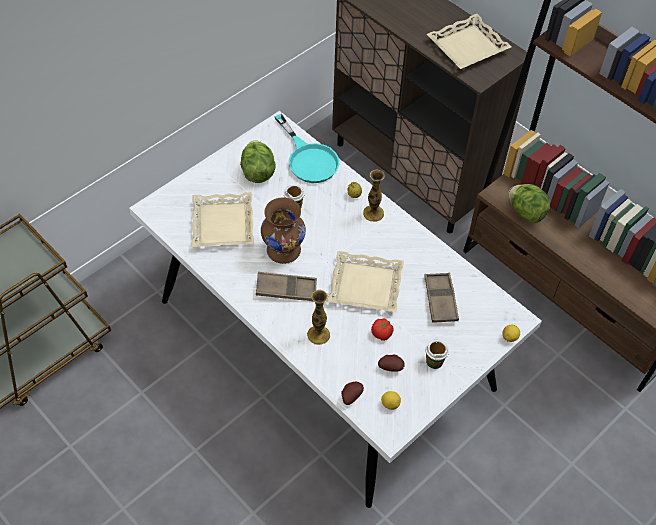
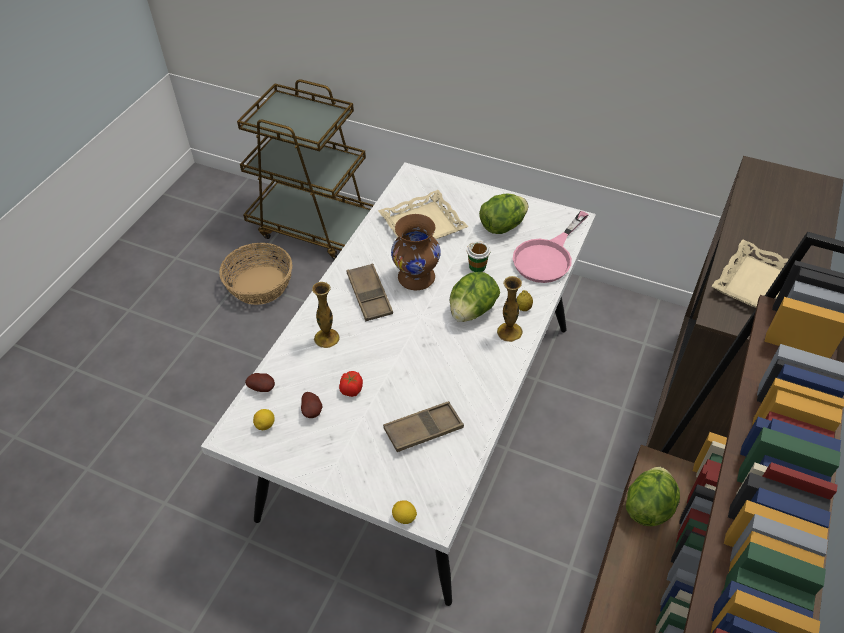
camera: 70 degrees right, 5 degrees down
(90, 428) = (260, 285): none -> basket
(309, 158) = (547, 256): turquoise frying pan -> pink frying pan
(340, 228) = (472, 311): none -> lettuce
(366, 285) = (408, 356): beige tray -> none
(434, 361) = (337, 449): cup -> none

